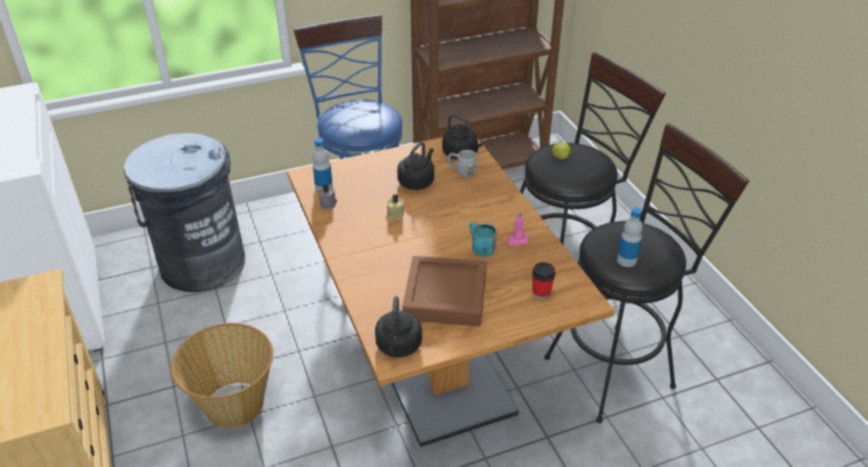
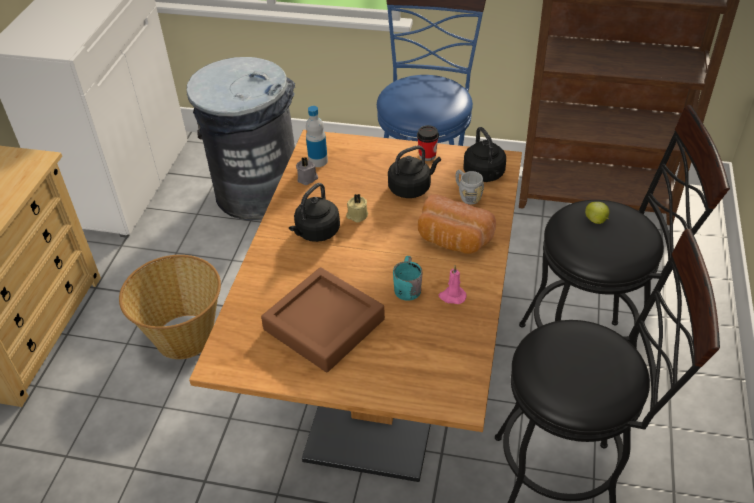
camera: 35 degrees right, 5 degrees up
(398, 347) = (234, 355): black kettle -> black kettle (316, 232)
(481, 205) = (452, 241): none -> bread
(541, 293) = (422, 367): cup -> cup (427, 155)
(626, 260) = (557, 375): bottle -> none

